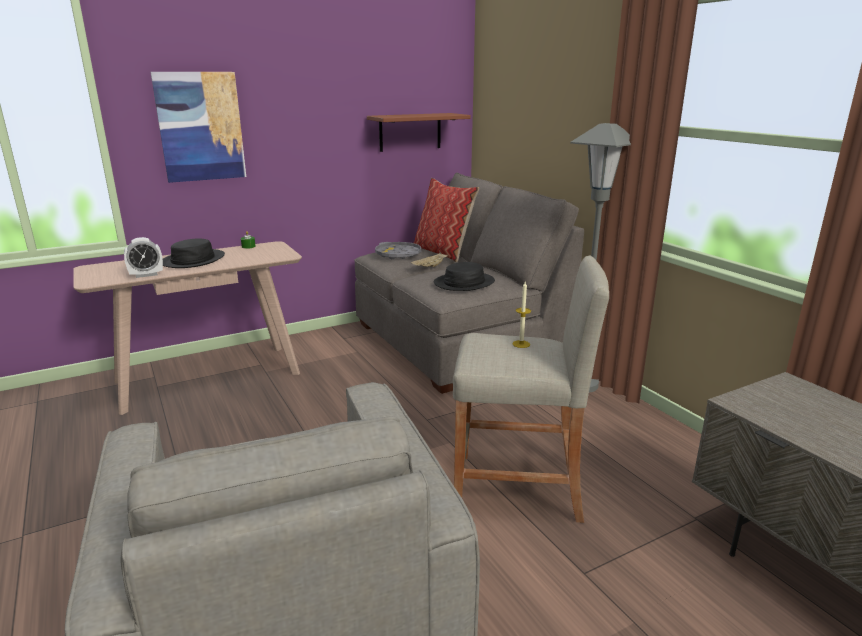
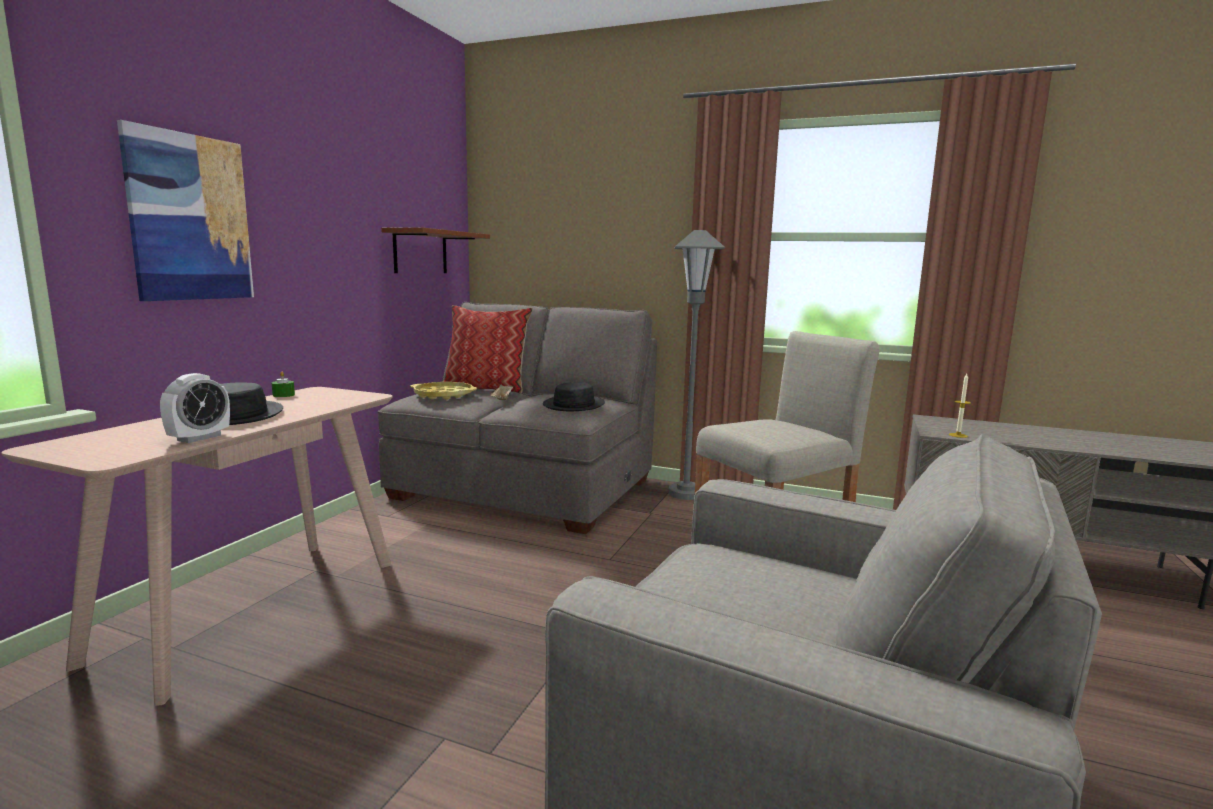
camera: 40 degrees left, 10 degrees down
(398, 254) = (443, 395): grey tray -> yellow tray
(521, 344) = (770, 423): candle -> candle (958, 435)

